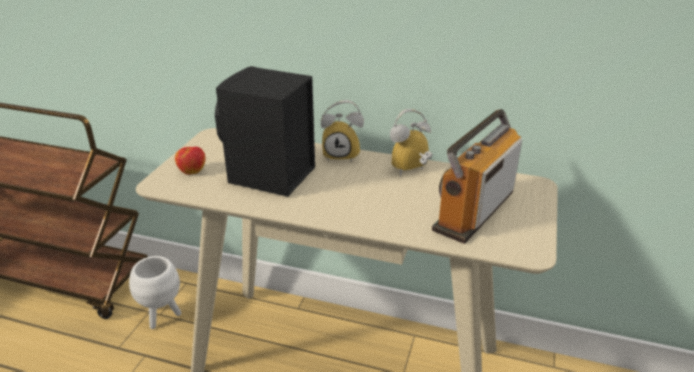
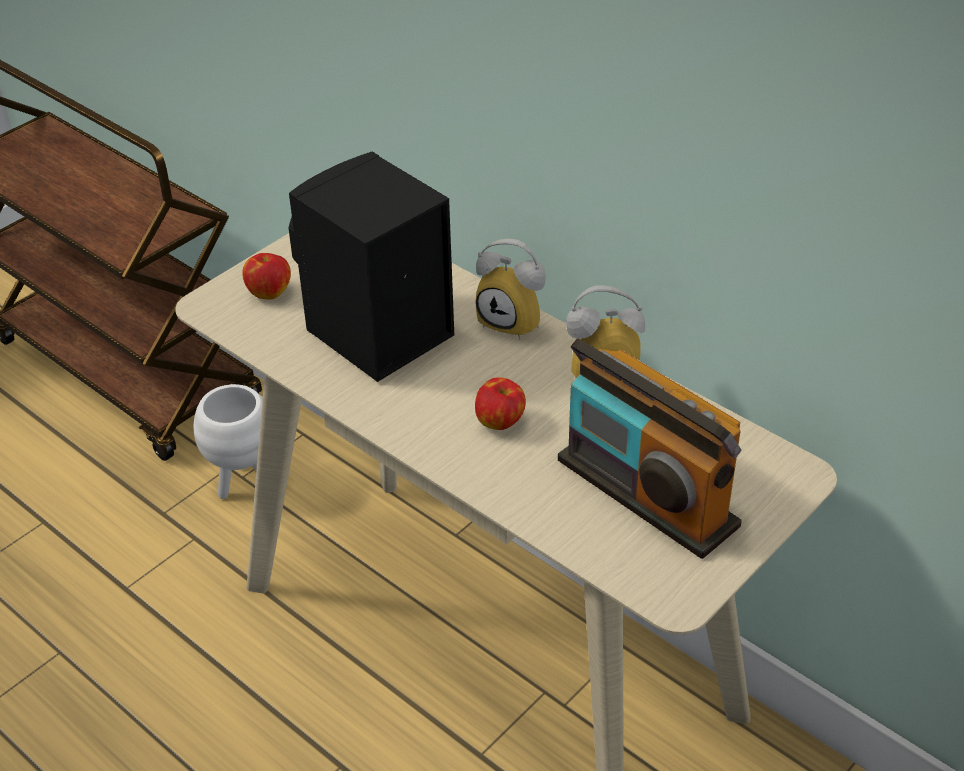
camera: 25 degrees right, 10 degrees up
(371, 199) = (500, 422): none -> apple
(473, 210) = (646, 493): radio -> radio turned 105 degrees counterclockwise

